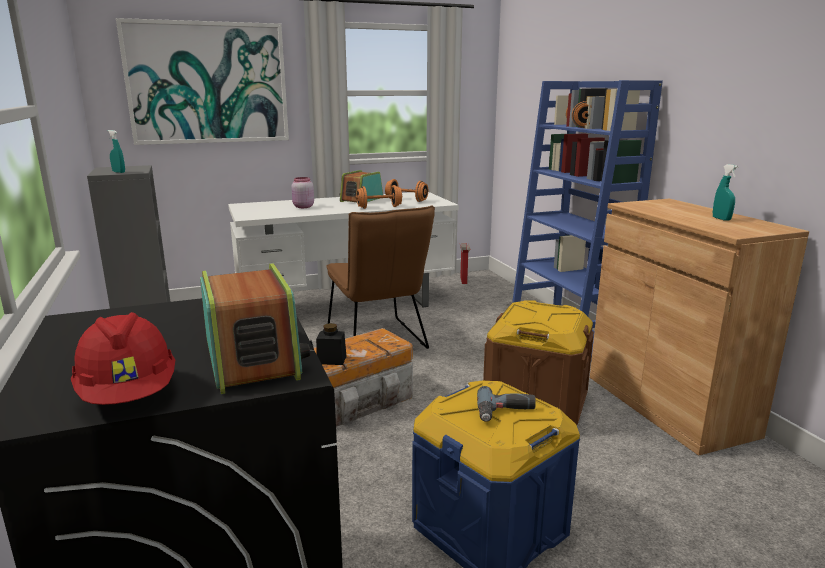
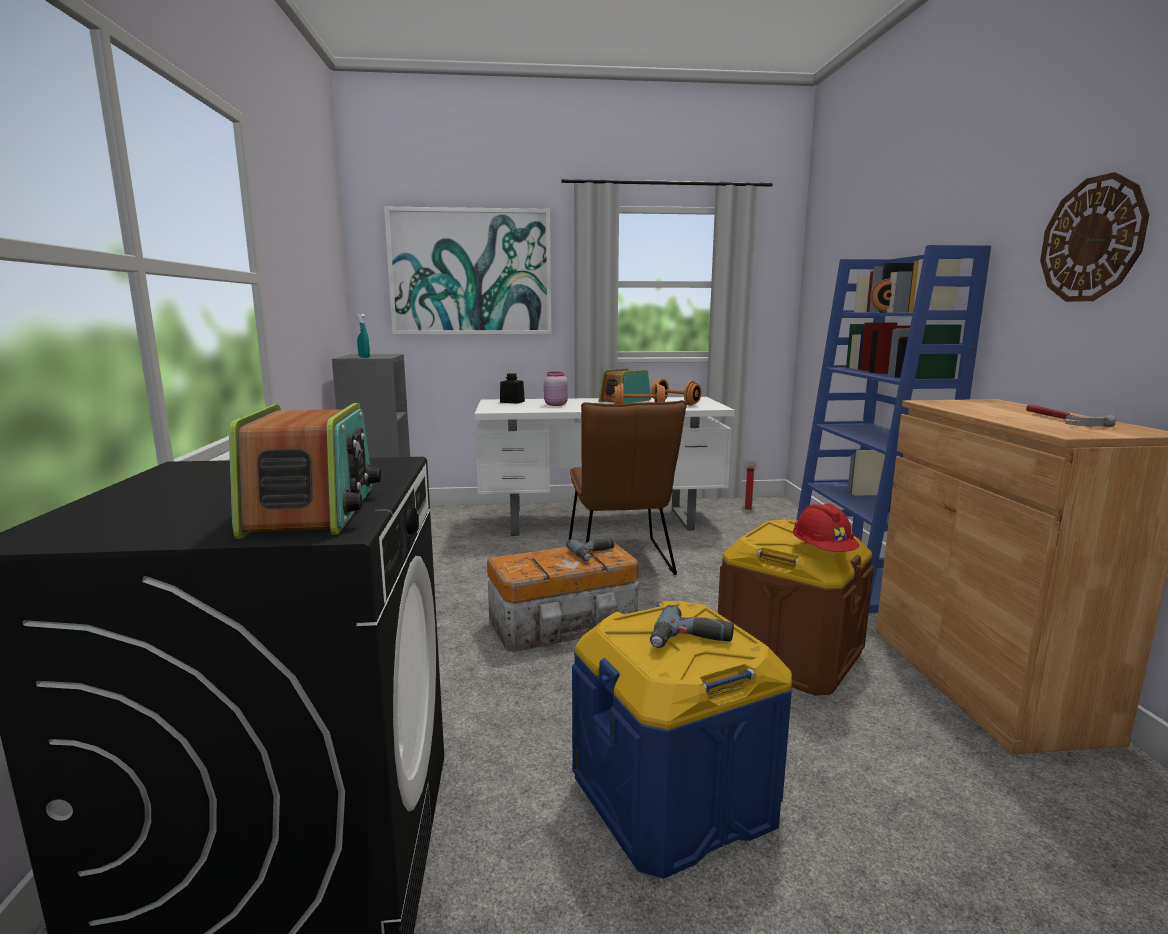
camera: 15 degrees right, 5 degrees down
(129, 394) = (147, 529): red hard hat -> red hard hat (823, 551)
(331, 360) = (535, 567): black jar -> black jar (512, 402)
(375, 342) = (595, 554): none -> power drill
(721, 219) = (1059, 419): turquoise spray bottle -> hammer
(737, 85) = (1092, 239): none -> wall clock

